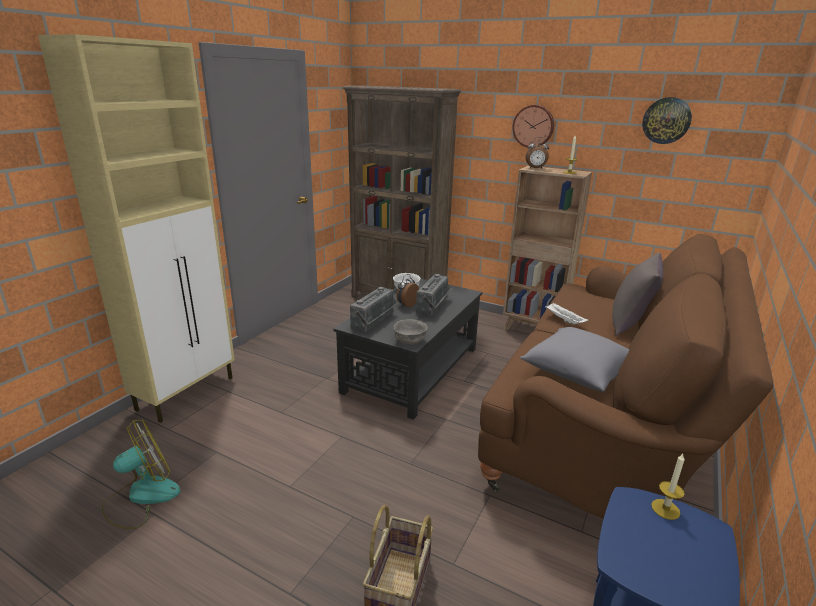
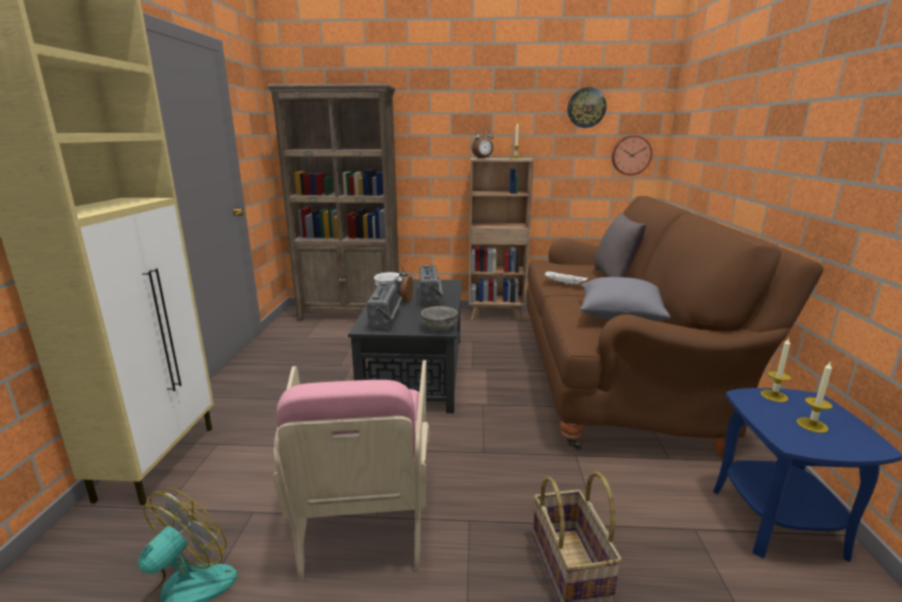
camera: 25 degrees left, 5 degrees down
(283, 481) = (364, 514): none -> pink armchair
(533, 126) = (471, 120): wall clock -> wall clock (631, 155)
(667, 554) = (812, 425): none -> candle

